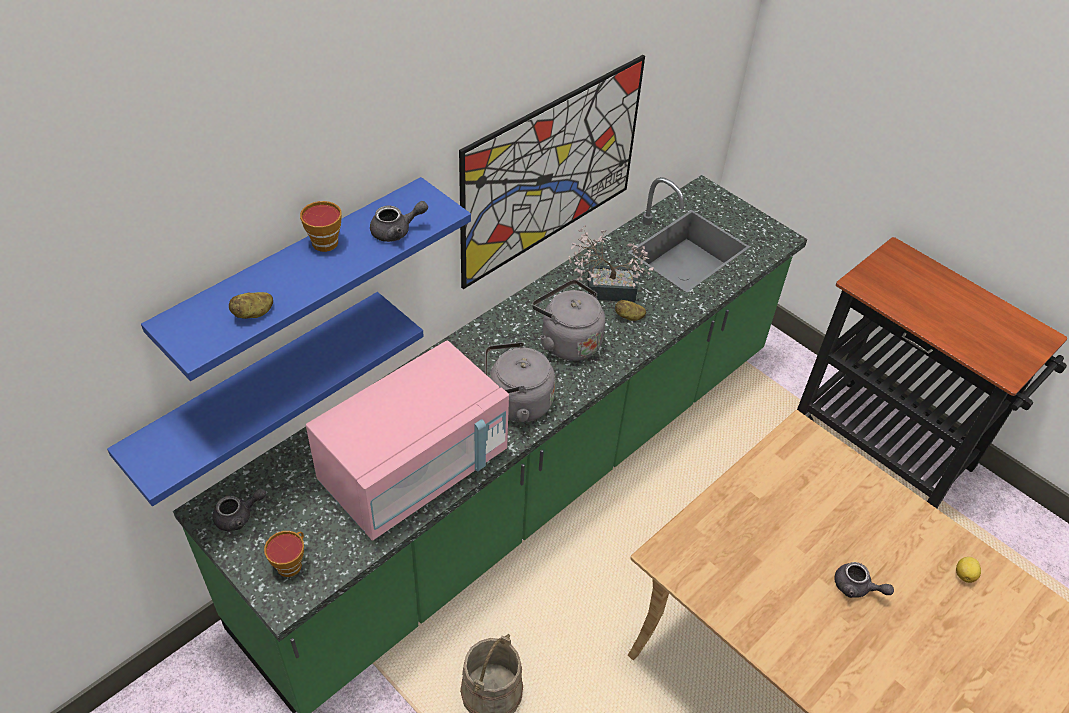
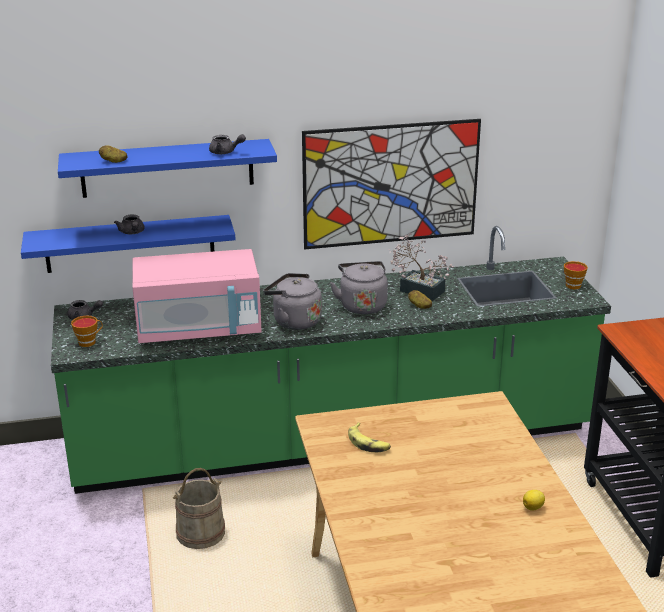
camera: 35 degrees right, 20 degrees down
(326, 240) = (184, 148): cup -> cup (574, 285)
(743, 562) = (368, 443): none -> banana
(856, 588) = (437, 483): grey teapot -> grey teapot (132, 233)

